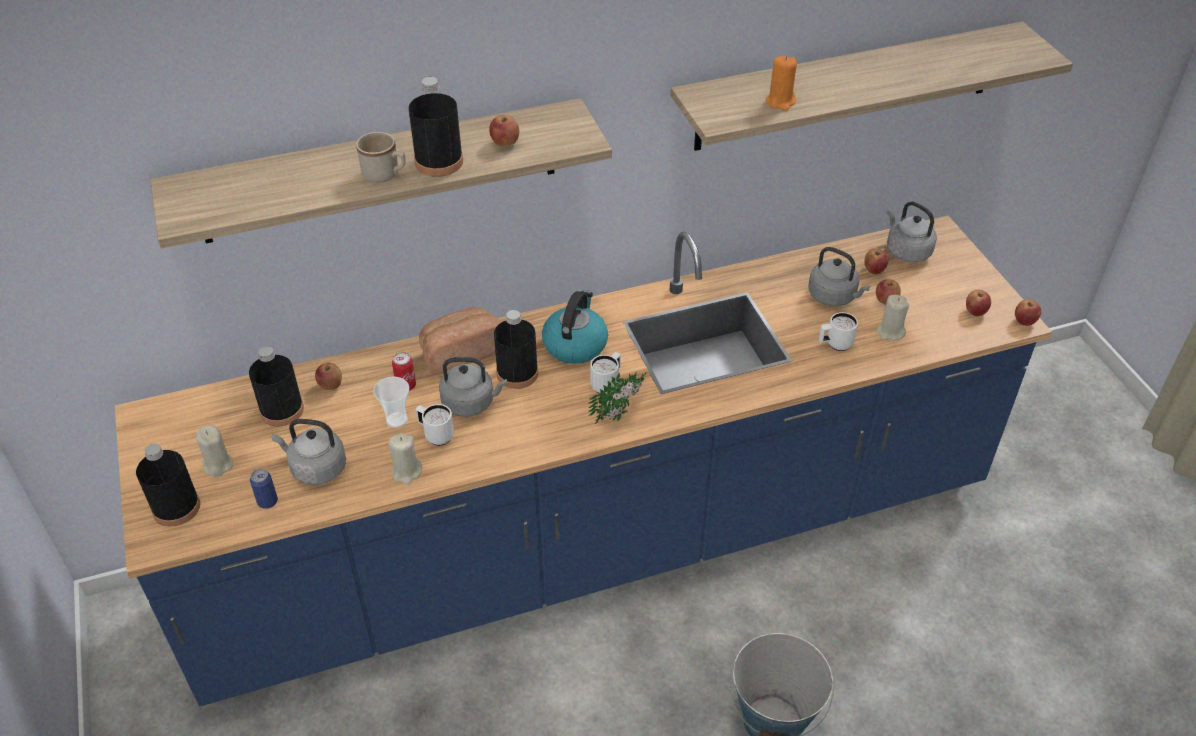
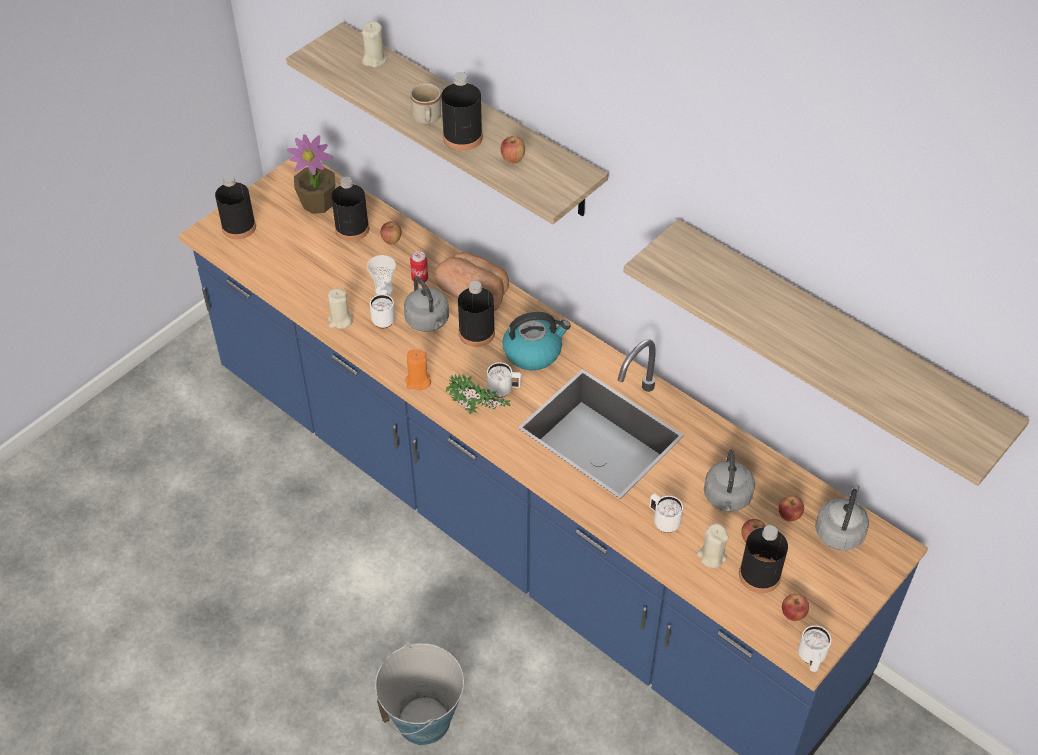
camera: 60 degrees right, 5 degrees up
(213, 423) = (318, 203): none -> potted plant
(217, 465) = (285, 225): beige candle -> beige candle (374, 59)
(267, 502) = (270, 266): can -> none
(316, 468) = (313, 273): grey kettle -> none
(780, 102) = (715, 291): orange candle -> orange candle (418, 381)
(925, 313) = (759, 575): none -> black bottle
(1024, 321) = (811, 659): apple -> white mug

